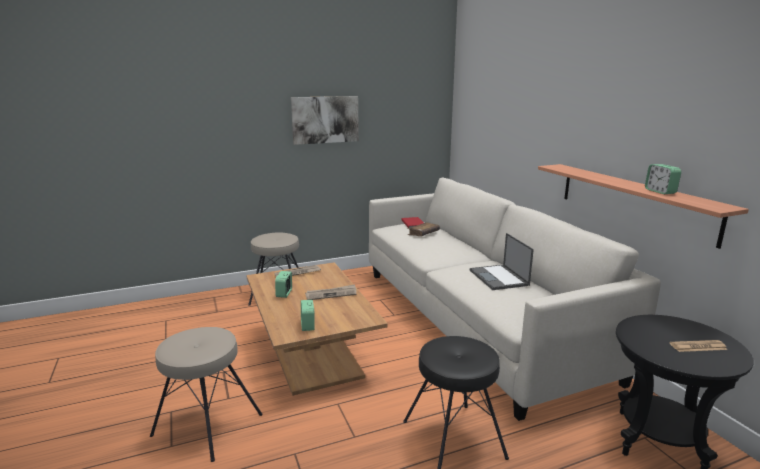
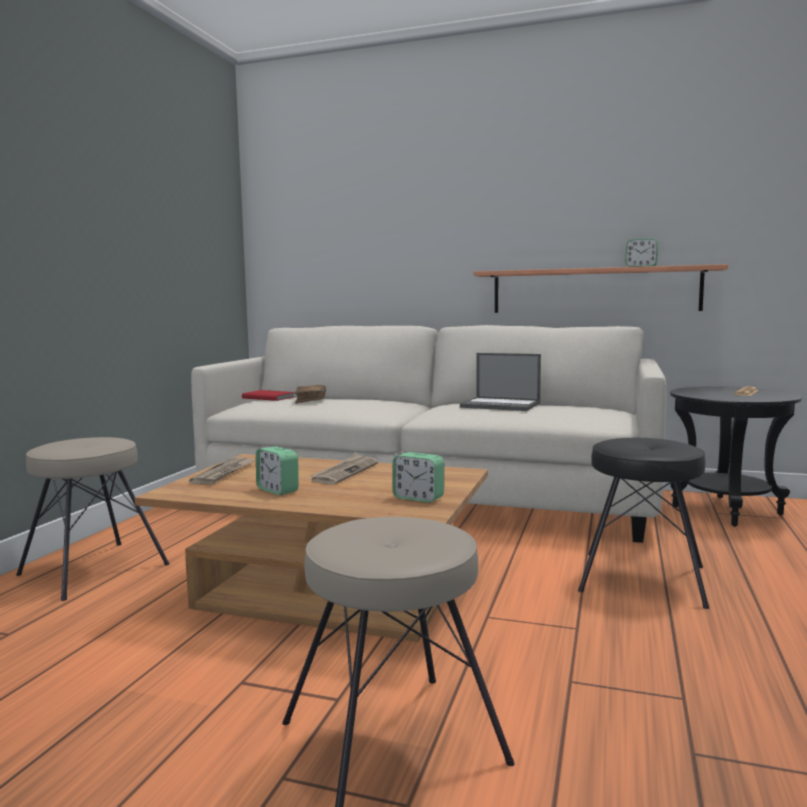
camera: 50 degrees left, 10 degrees down
(325, 119) = (102, 223): picture -> none

